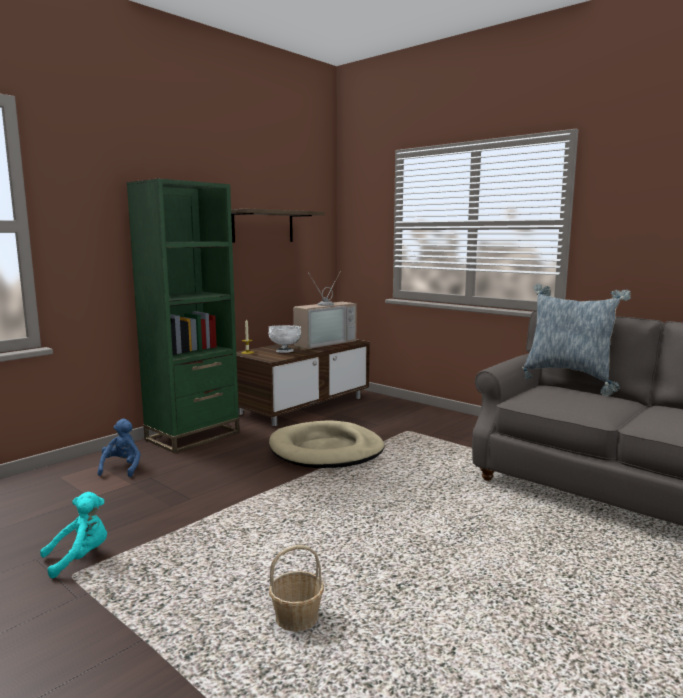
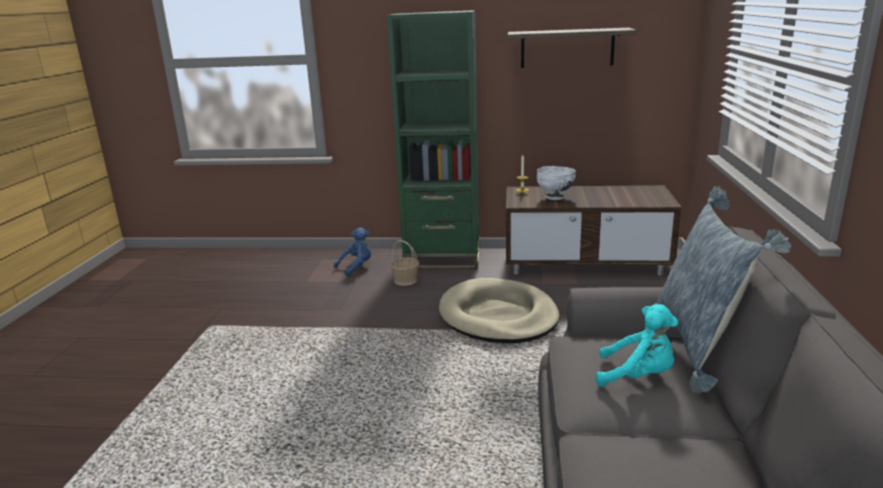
camera: 55 degrees right, 10 degrees up
(80, 558) = (231, 318): turquoise plush toy -> turquoise plush toy (638, 376)
(297, 618) = (216, 420): basket -> basket (405, 280)
(323, 342) = (624, 195): television -> none

